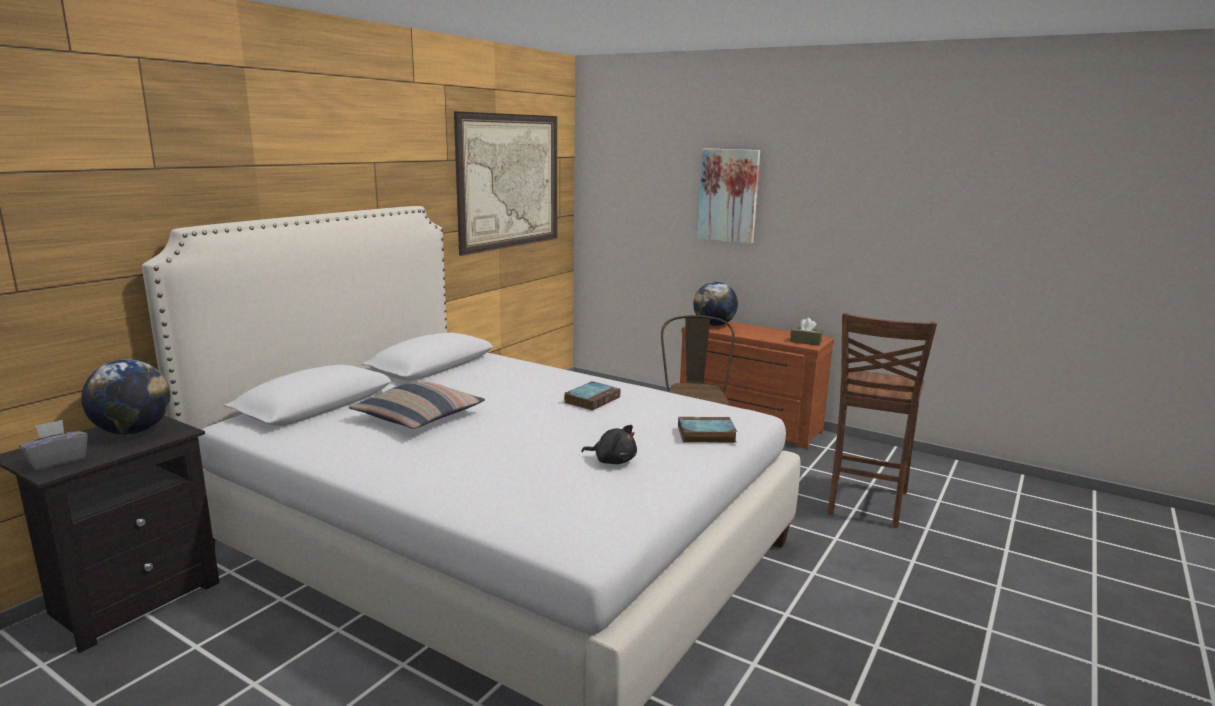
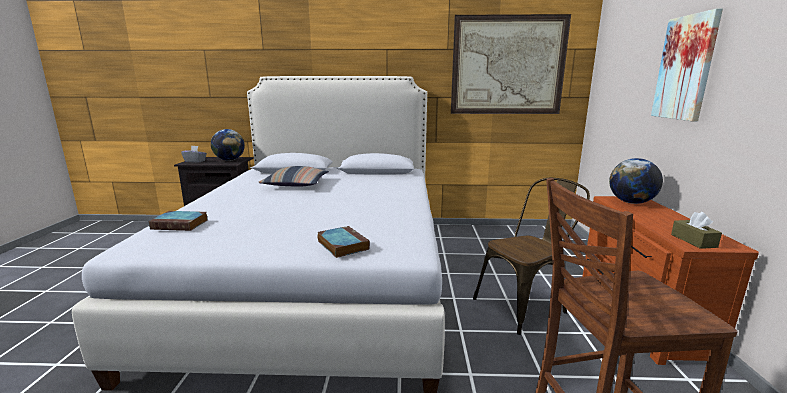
camera: 60 degrees right, 0 degrees up
(592, 399) = (372, 205): book -> book (181, 224)
(613, 461) = (265, 230): black plush toy -> none

